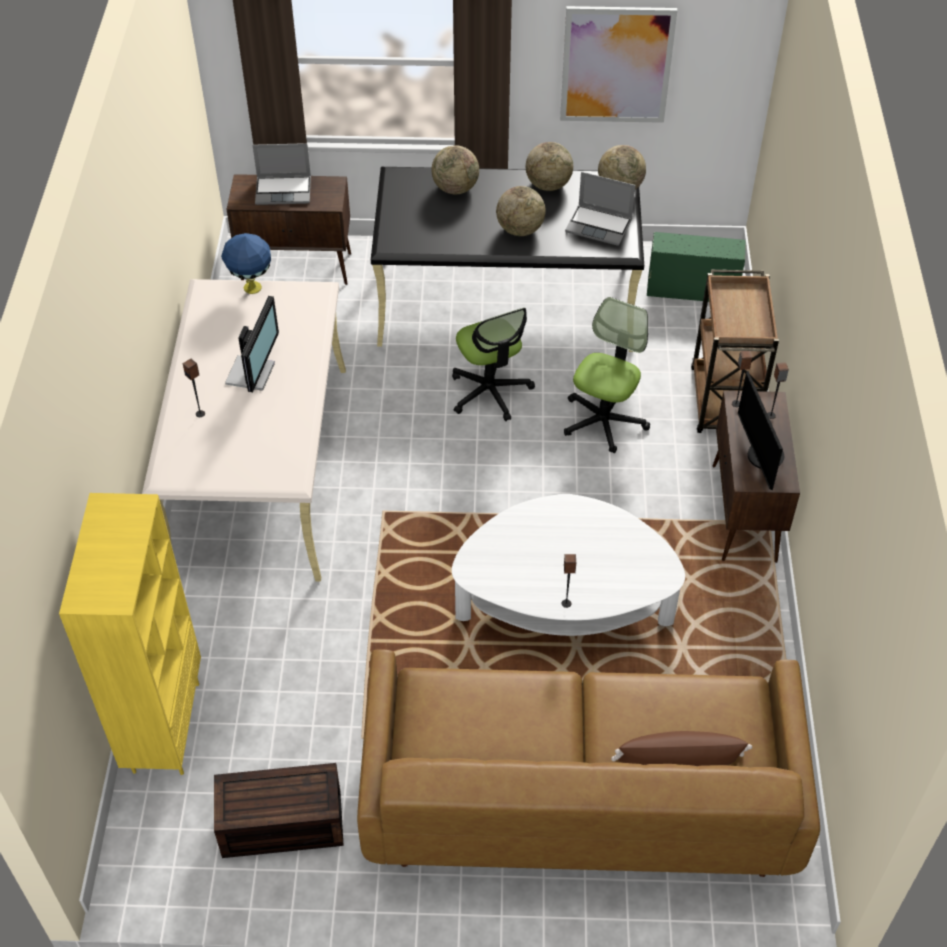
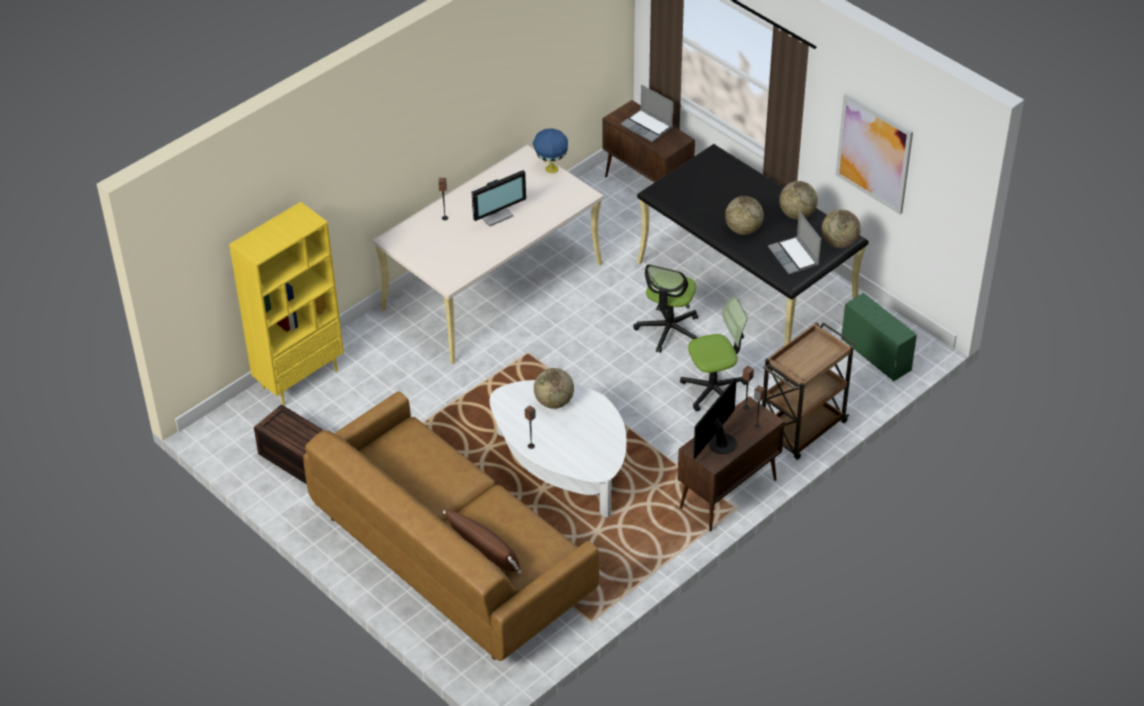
camera: 45 degrees right, 5 degrees down
(455, 188) = (738, 182): globe -> globe (554, 402)

